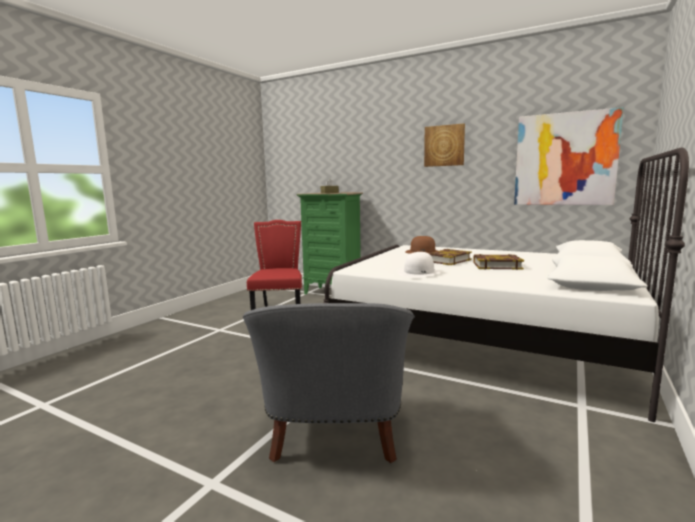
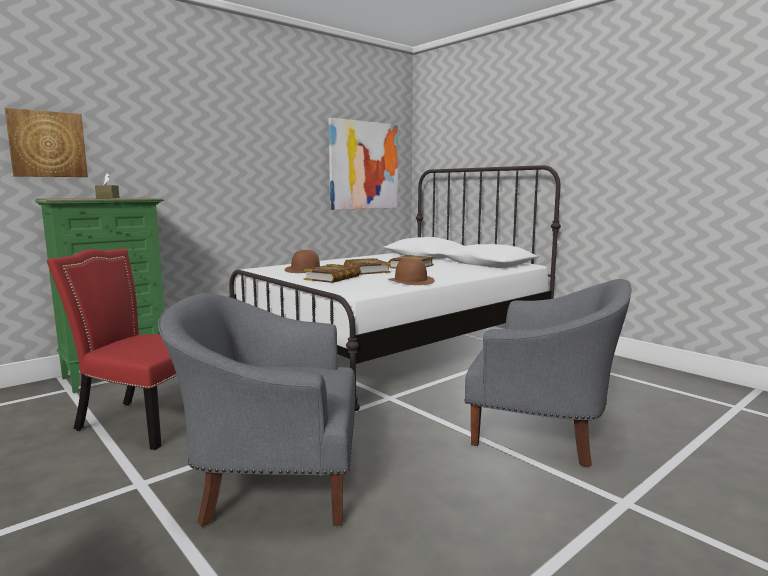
camera: 70 degrees left, 0 degrees up
(225, 353) = (273, 482): none -> grey armchair
(399, 259) = (333, 278): none -> book
(419, 273) = (411, 281): white hat -> brown hat
(444, 145) = (257, 138): picture -> picture (47, 144)

